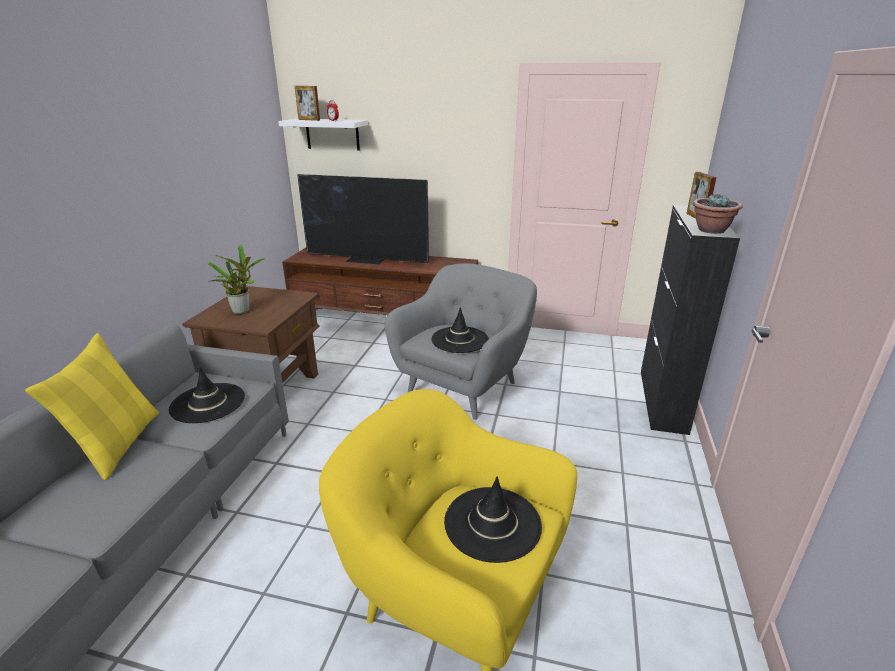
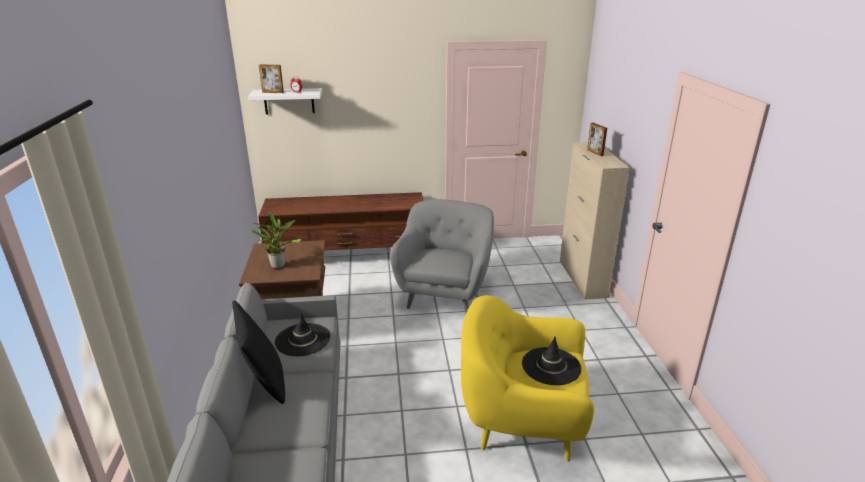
camera: 20 degrees left, 0 degrees up
(118, 444) = (264, 381): yellow pillow -> black pillow
(366, 260) = (331, 204): television -> none
(459, 340) = (448, 259): black hat -> none
(662, 401) = (582, 278): black cabinet -> beige cabinet
(711, 230) = (611, 163): potted plant -> none

